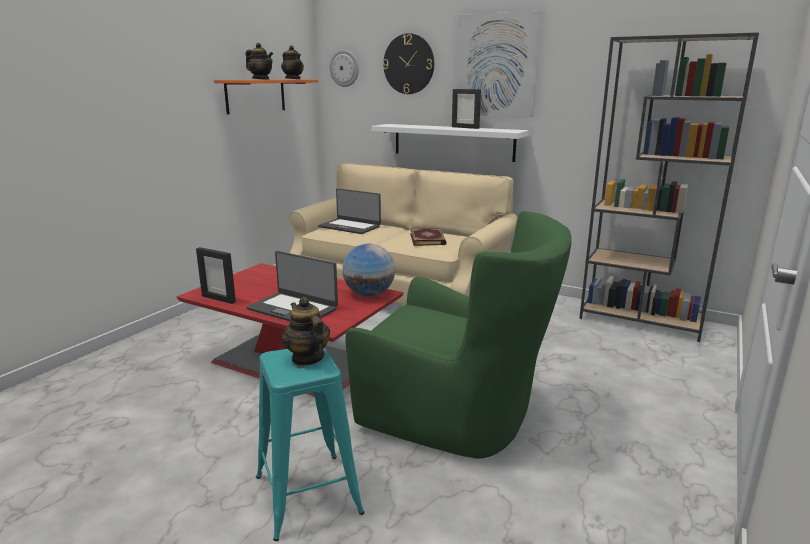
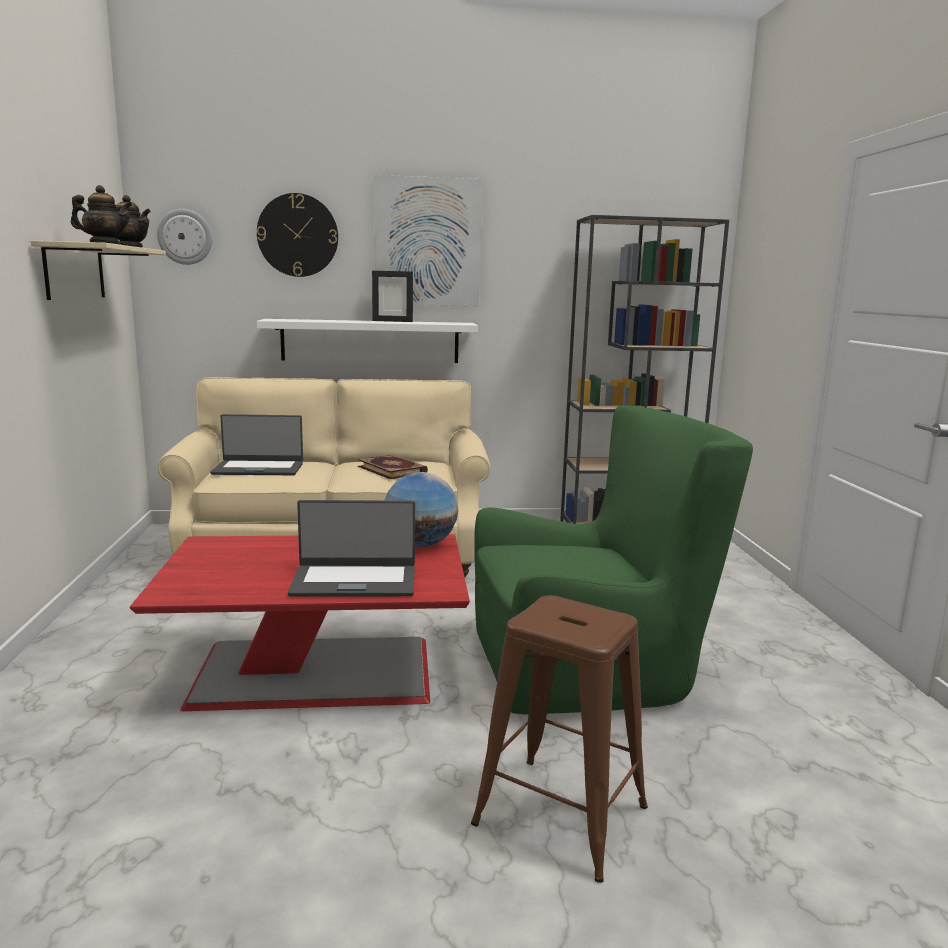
camera: 35 degrees left, 5 degrees down
(219, 298) = (215, 593): picture frame -> none
(255, 96) = (74, 272): orange shelf -> beige shelf
(307, 358) = (573, 612): teapot -> none
(307, 494) = (560, 815): turquoise stool -> brown stool

